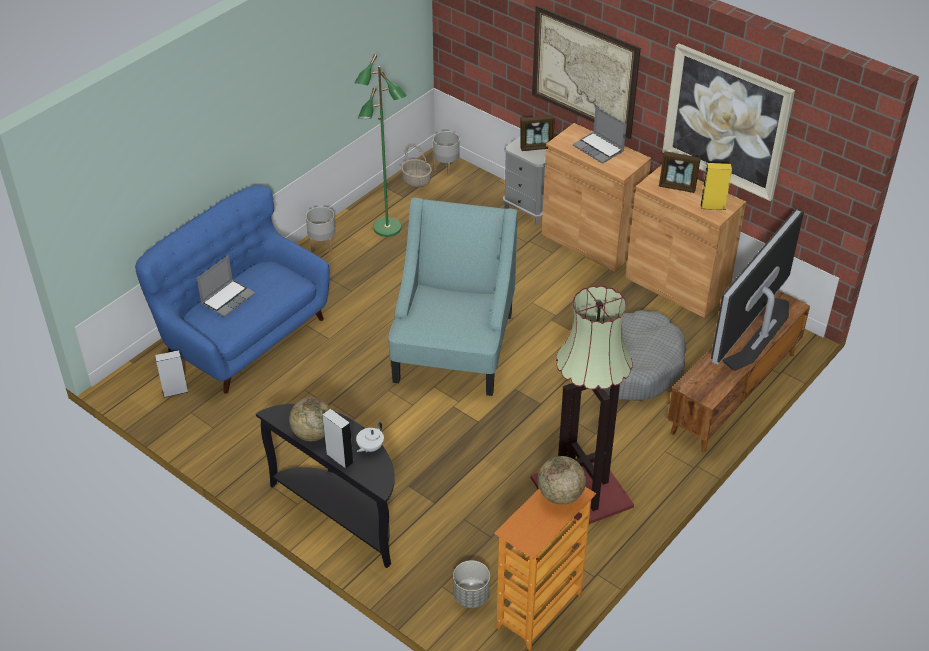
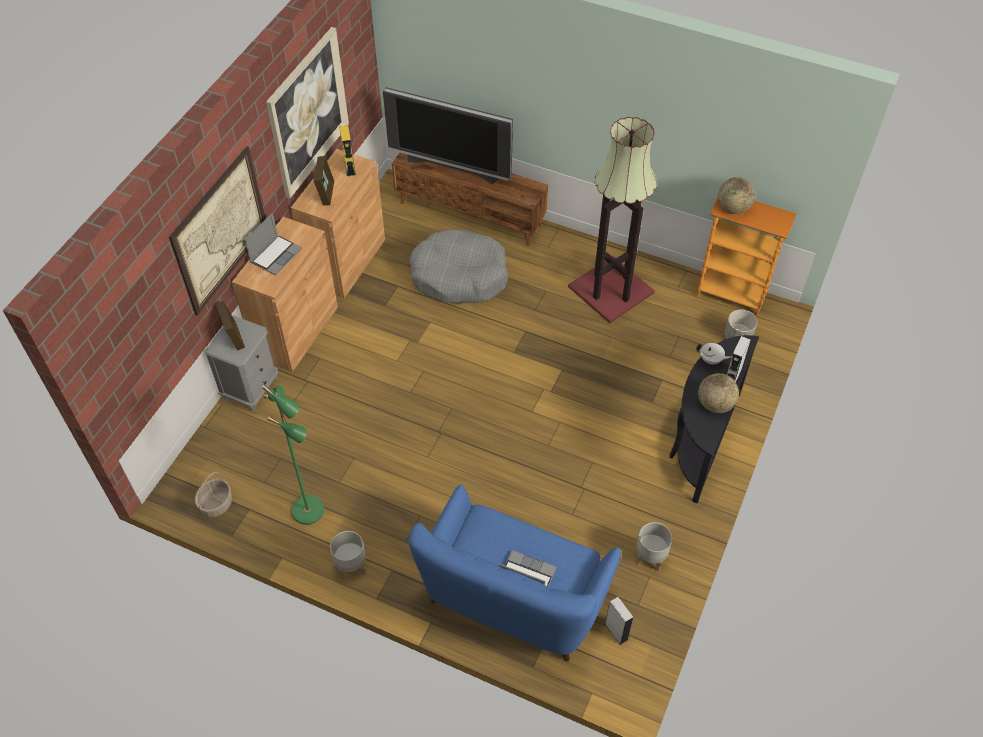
camera: 105 degrees left, 10 degrees up
(446, 168) = (188, 480): grey planter -> grey planter (650, 557)
(453, 348) = (477, 408): turquoise armchair -> none

